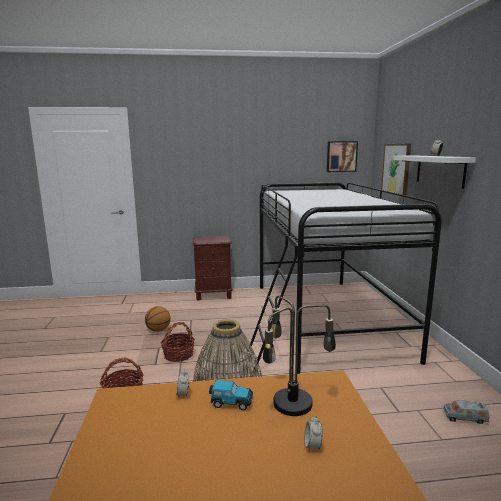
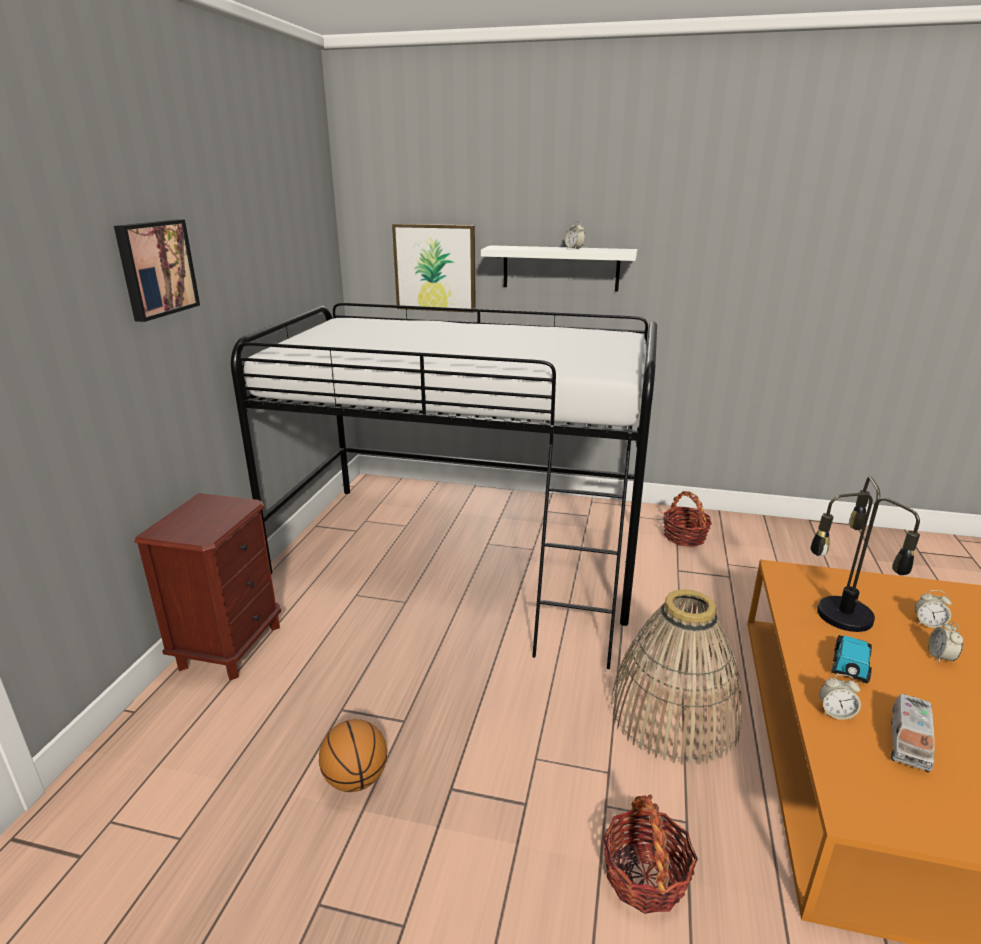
camera: 70 degrees left, 10 degrees up
(178, 355) = (503, 757): basket -> basket (684, 537)
(266, 446) = (940, 656): none -> alarm clock
(341, 156) = (311, 252): picture -> picture (155, 268)
(464, 417) = (743, 543): toy truck -> toy truck (909, 742)

